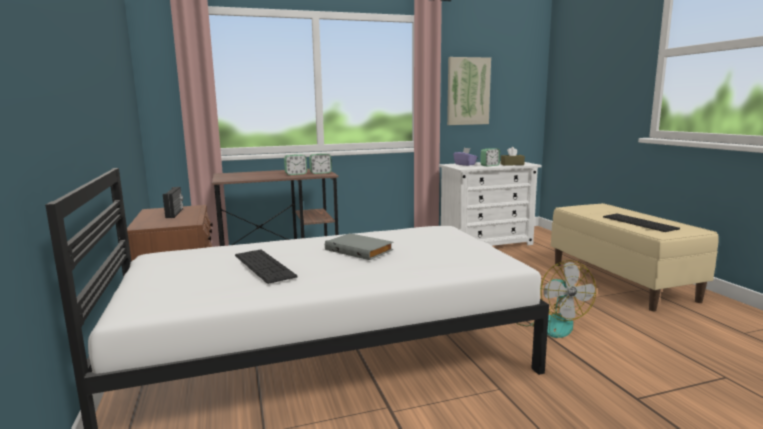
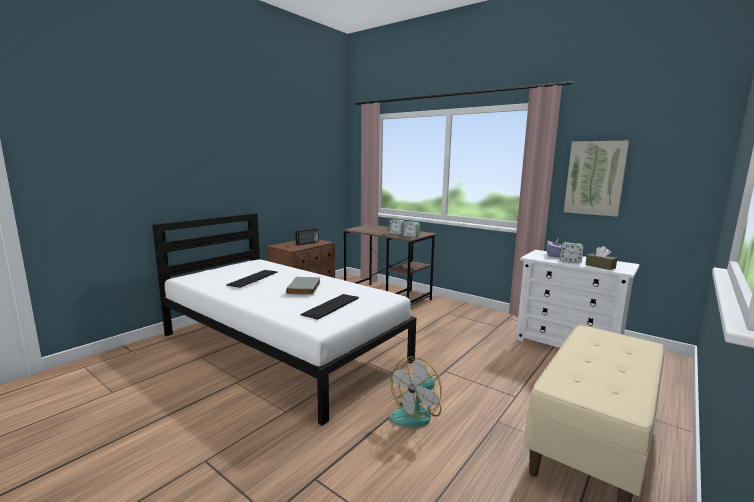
camera: 55 degrees right, 0 degrees up
(640, 223) = (595, 372): keyboard -> keyboard (332, 306)

